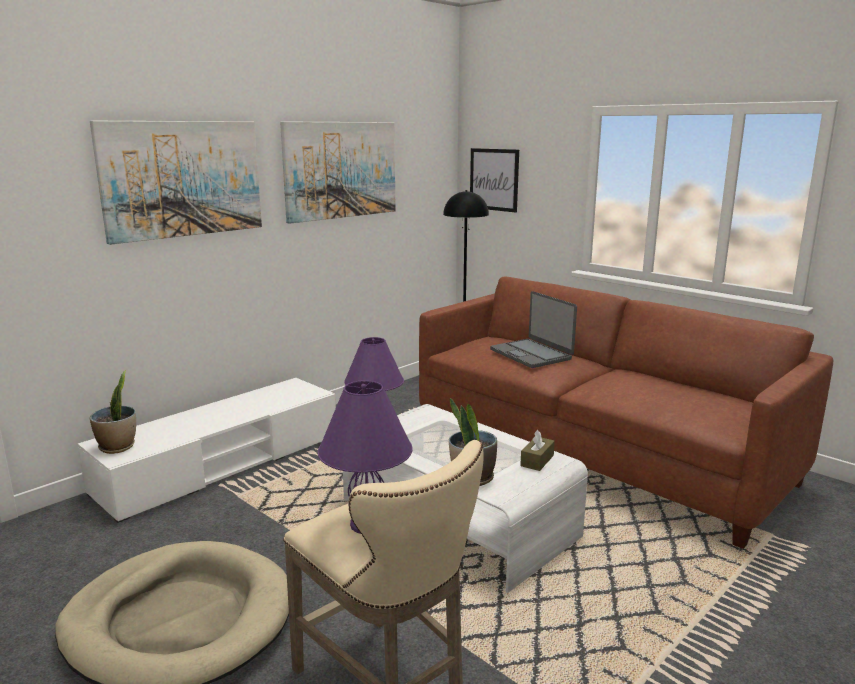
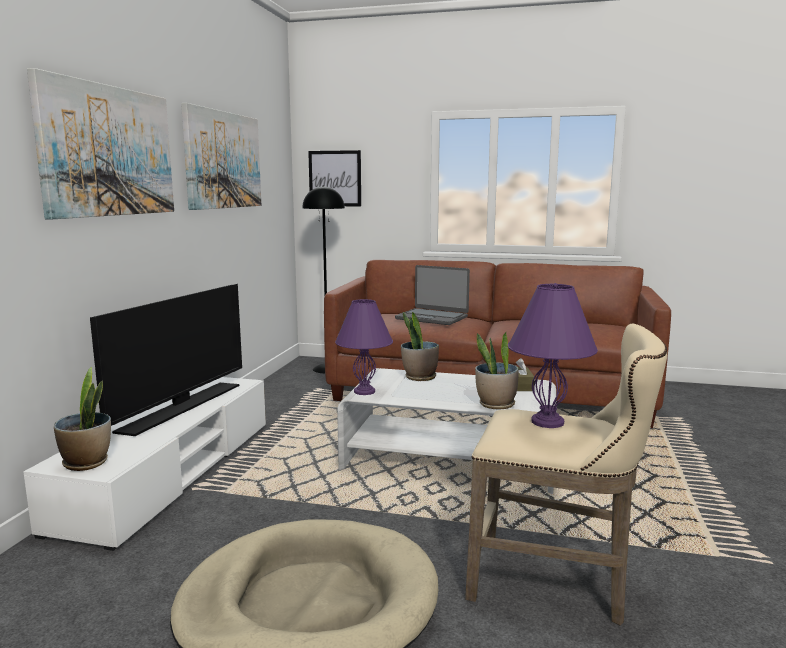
camera: 30 degrees left, 5 degrees down
(238, 409) = (181, 407): none -> television
(449, 425) = (419, 377): none -> potted plant

